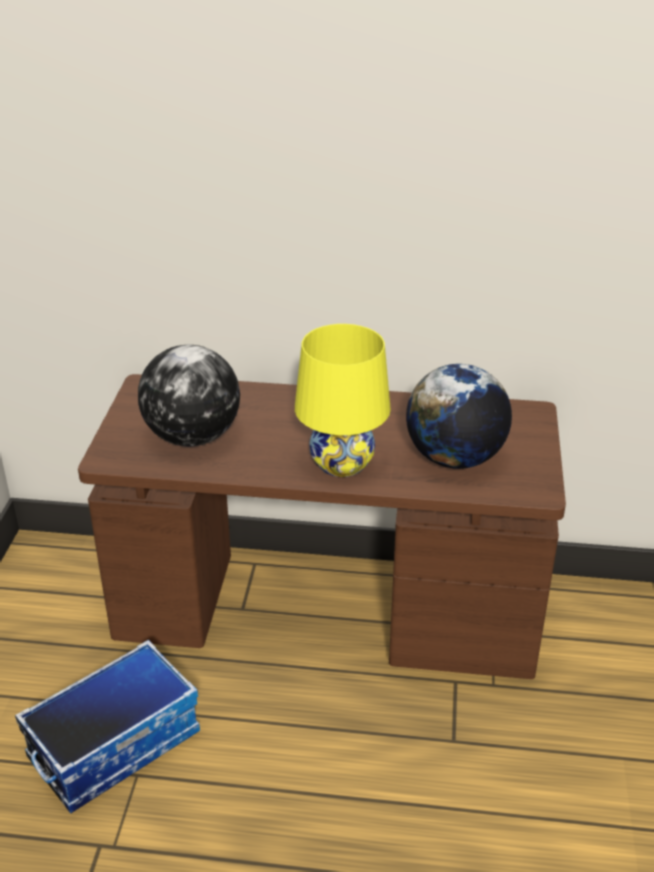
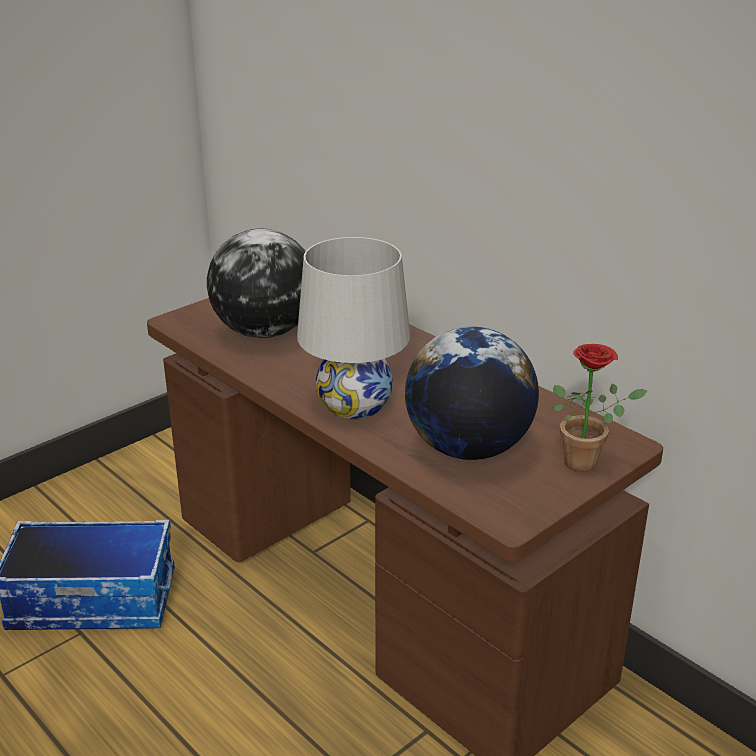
camera: 40 degrees right, 5 degrees down
(341, 463) = (354, 404): yellow table lamp -> white table lamp
(529, 433) = (587, 462): none -> potted plant

